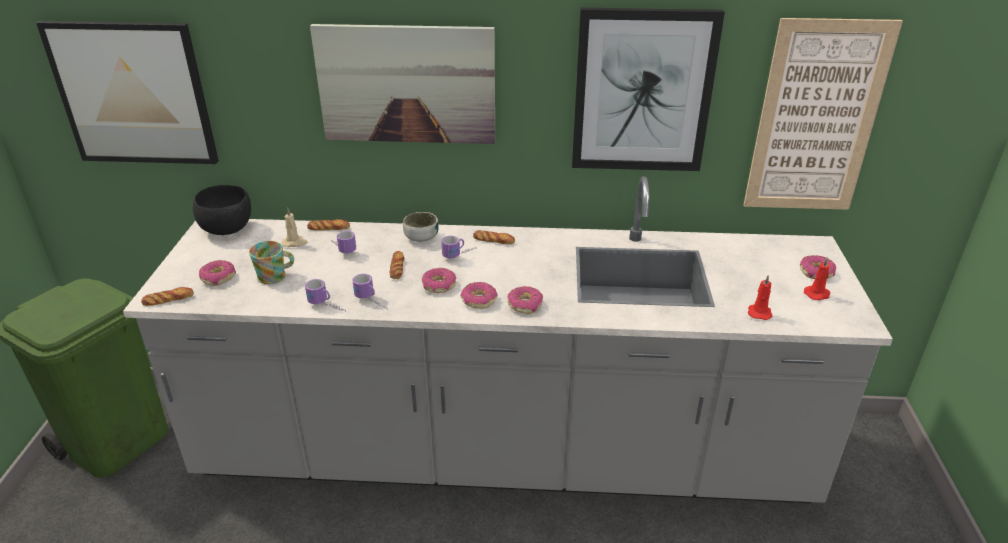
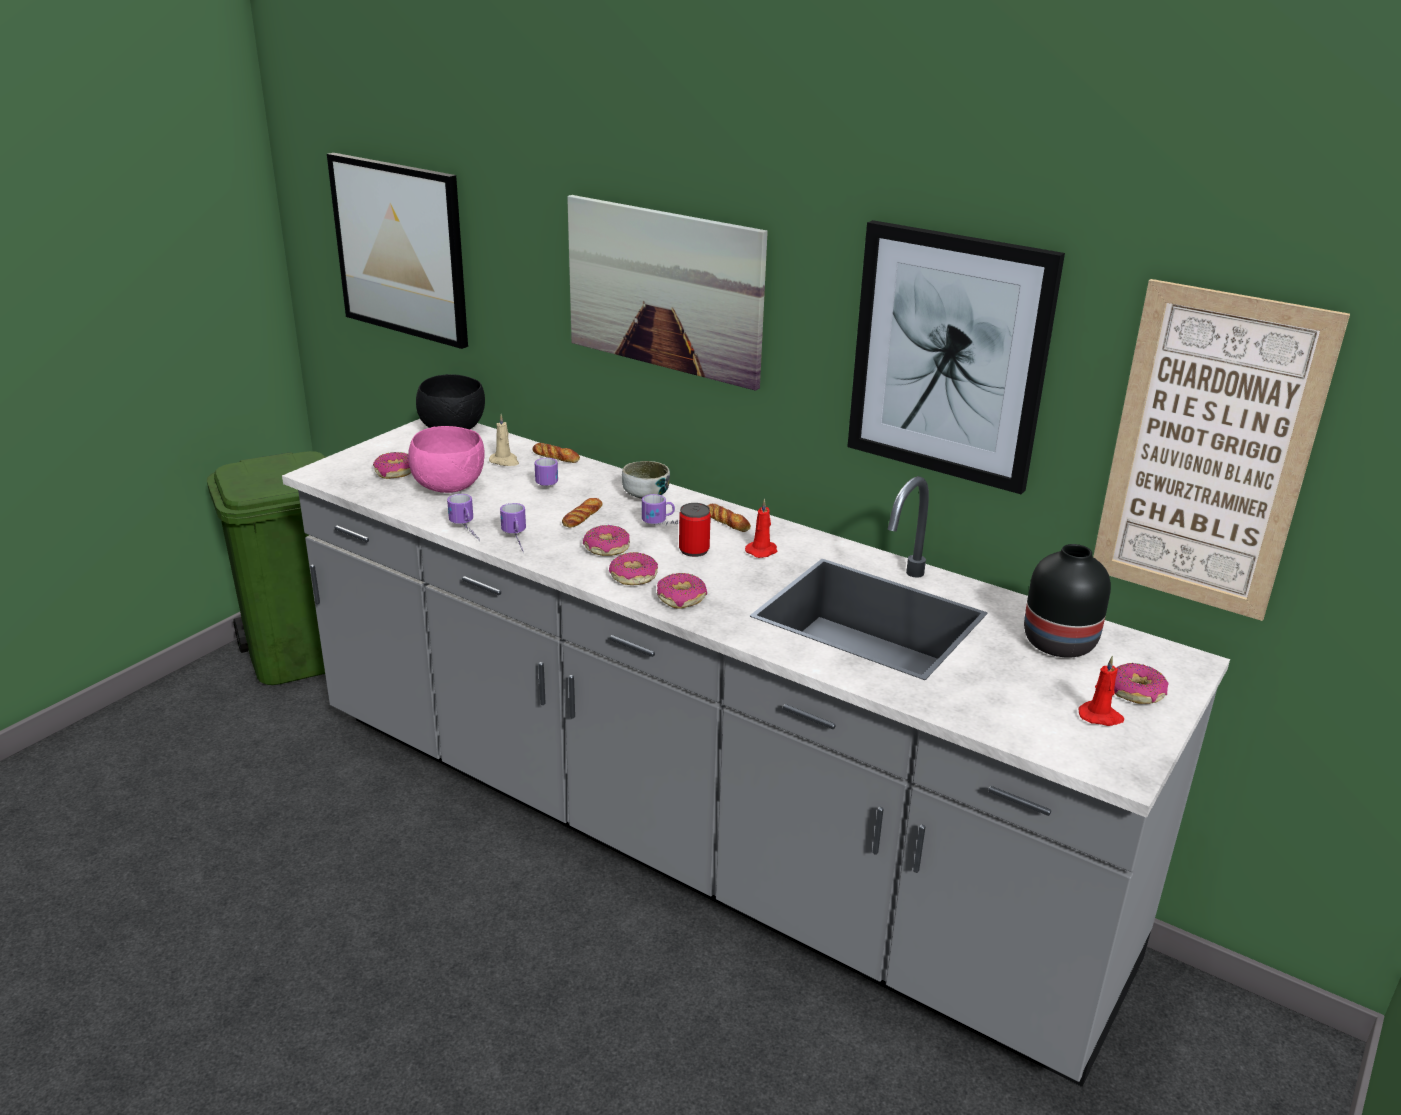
camera: 30 degrees right, 5 degrees down
(168, 299) = (330, 478): bread -> none
(275, 276) = (450, 487): mug -> pink bowl
(495, 267) = (694, 550): none -> can
(751, 257) = (1058, 644): none -> black vase
(759, 312) = (980, 707): red candle -> red candle (762, 551)

